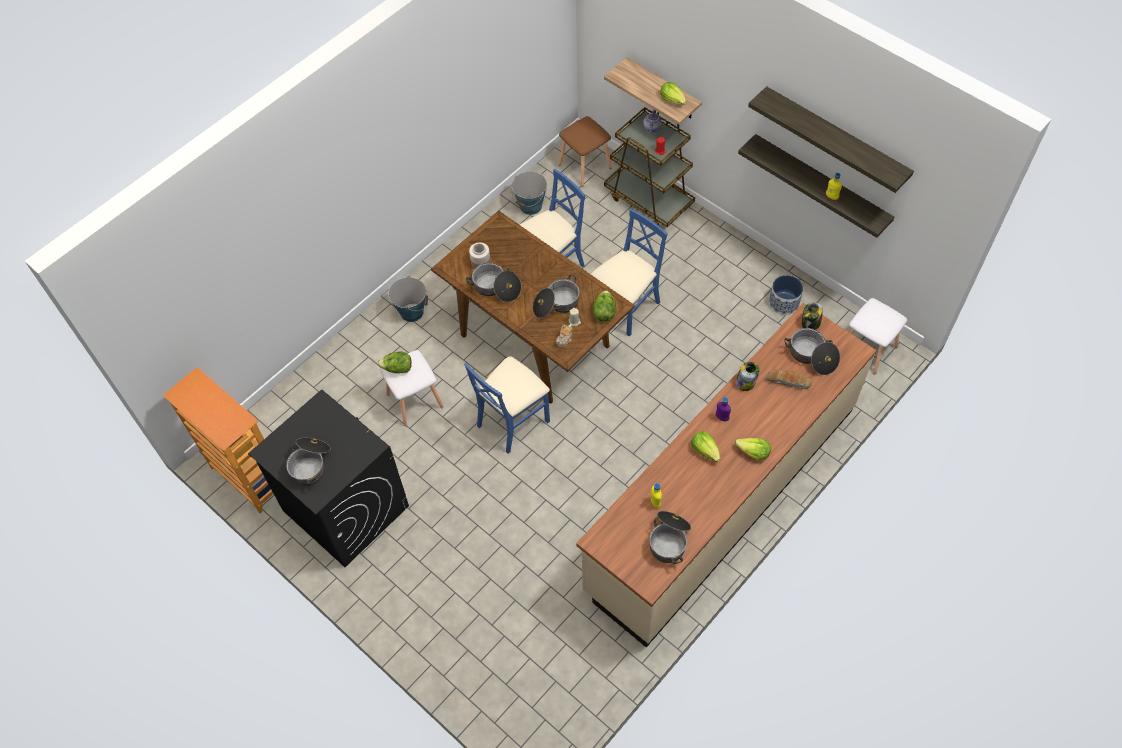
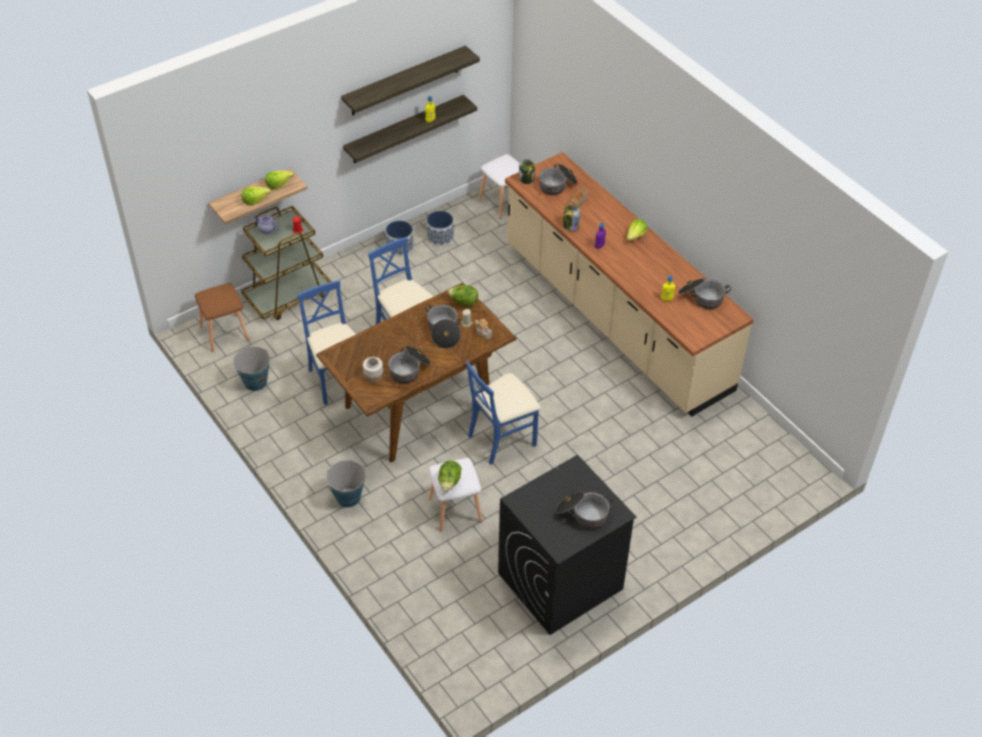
camera: 80 degrees left, 10 degrees down
(248, 478) = (504, 662): bookcase -> none
(513, 421) = (502, 438): blue chair -> blue chair turned 90 degrees clockwise
(705, 450) = (627, 261): lettuce -> lettuce (255, 200)
(754, 271) = (400, 247): none -> planter

